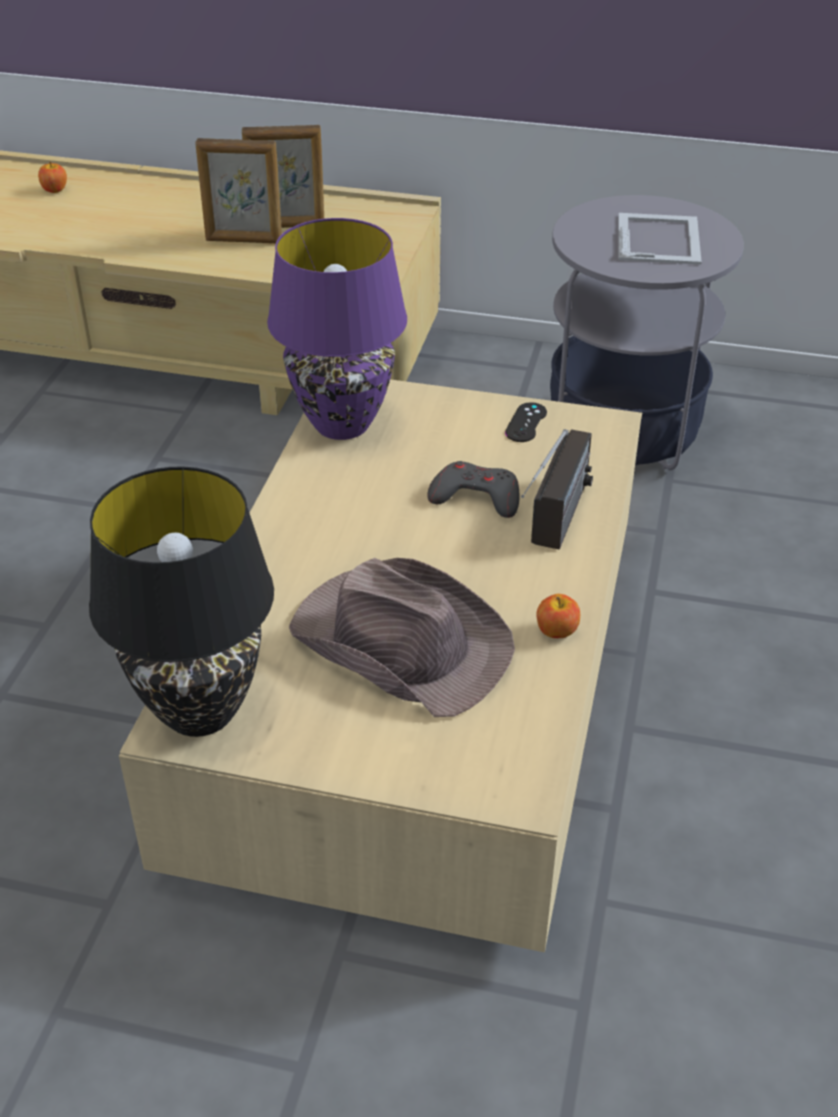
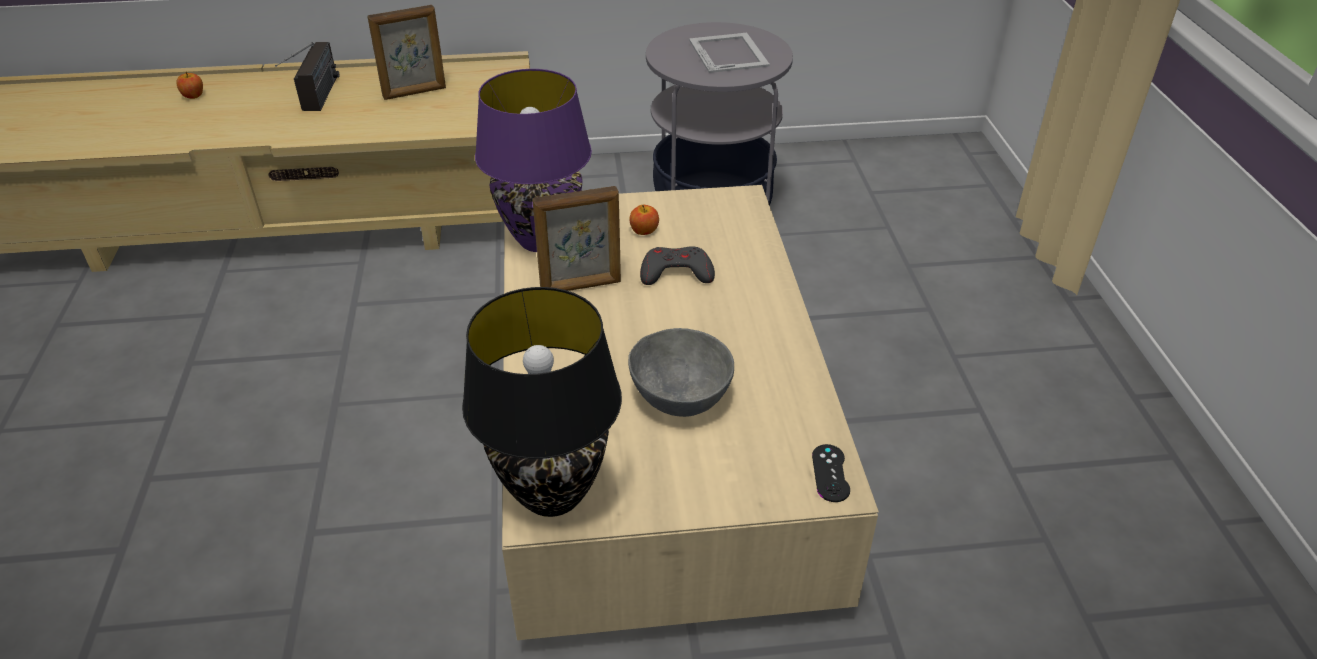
camera: 20 degrees left, 0 degrees up
(244, 241) = (385, 110): picture frame -> picture frame (581, 286)
(399, 641) = (680, 396): brown hat -> grey bowl
(526, 423) = (682, 209): black game controller -> black game controller (830, 473)
(555, 531) = (749, 285): radio -> radio (317, 103)
(556, 631) = (792, 359): apple -> apple (644, 231)

